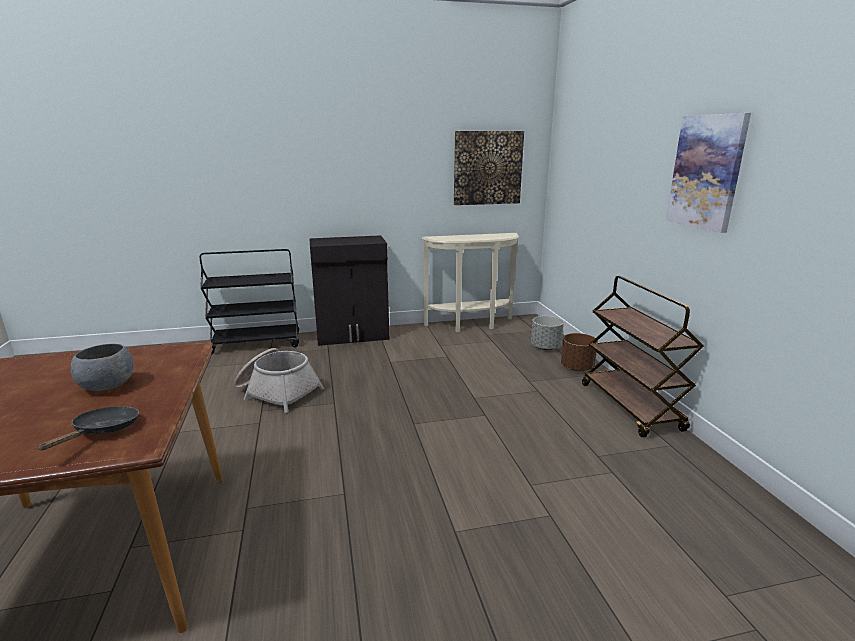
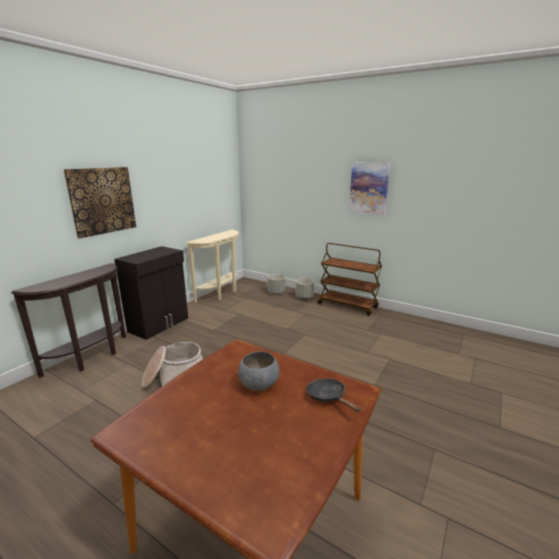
camera: 45 degrees left, 0 degrees up
(257, 343) = (92, 357): black cart -> brown console table
(487, 168) = (213, 190): picture -> picture (102, 201)
(577, 368) = (304, 297): brown planter -> grey planter

